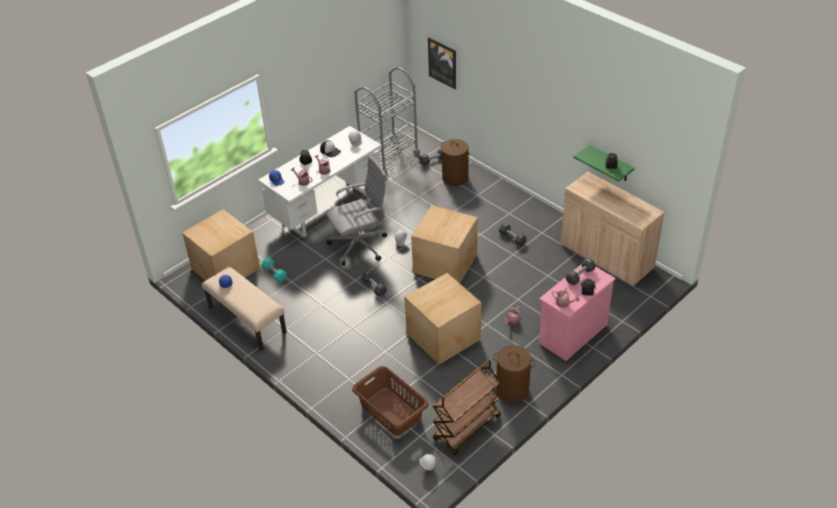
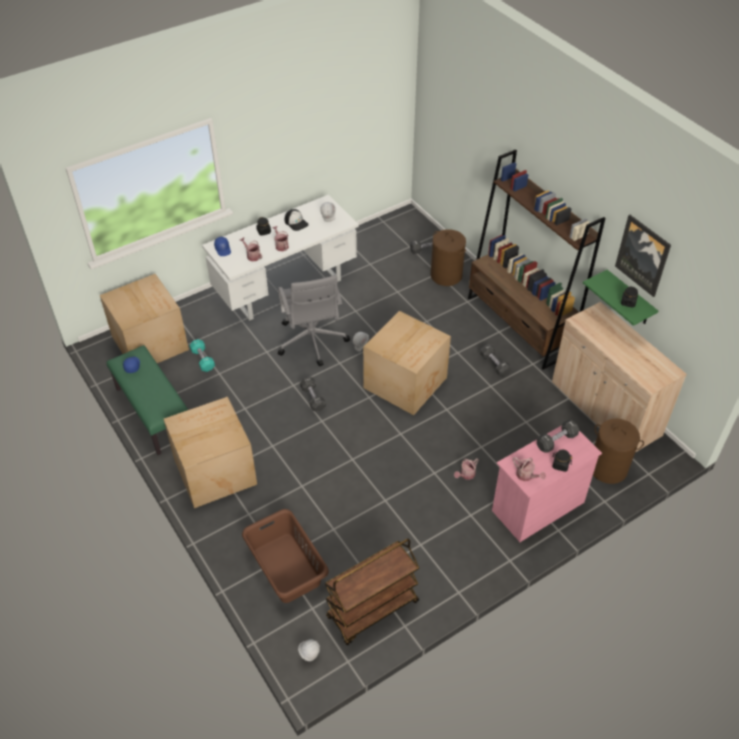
camera: 10 degrees right, 5 degrees up
(246, 320) = (153, 413): beige bench -> green bench
(360, 245) = (312, 342): grey office chair -> grey office chair turned 90 degrees clockwise
(389, 156) = (376, 236): grey cart -> none
(442, 62) = (451, 134): picture -> picture (643, 255)
(442, 336) = (375, 478): cardboard box -> cardboard box (213, 471)
(512, 389) = (443, 568): brown laundry basket -> brown laundry basket (608, 468)
(523, 206) = (519, 325): none -> brown bookcase

